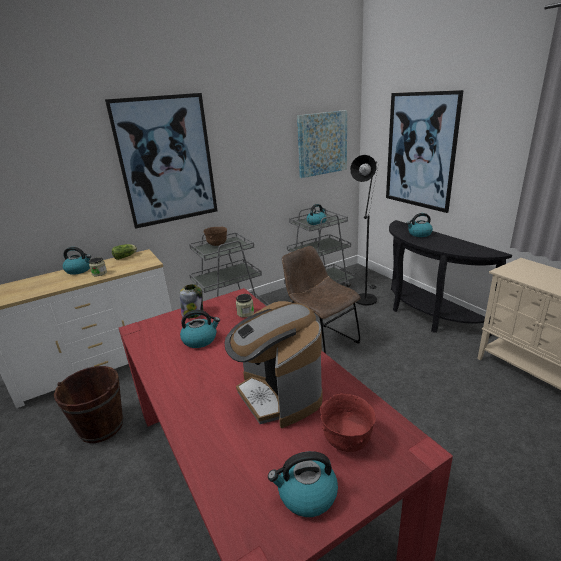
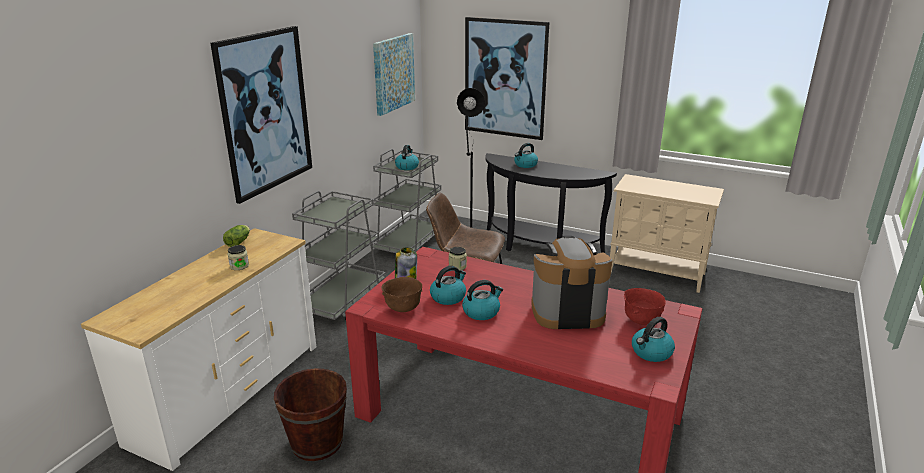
camera: 35 degrees left, 0 degrees up
(79, 270) = (201, 268): kettle -> kettle (481, 312)
(217, 244) = (323, 209): brown bowl -> brown bowl (403, 308)
(278, 395) = (567, 312): coffee machine -> coffee machine turned 150 degrees clockwise

